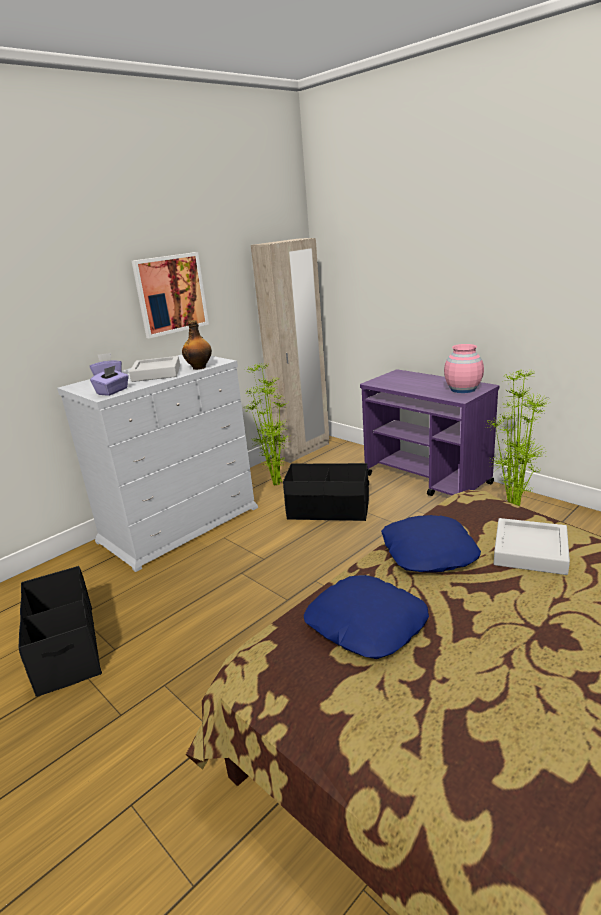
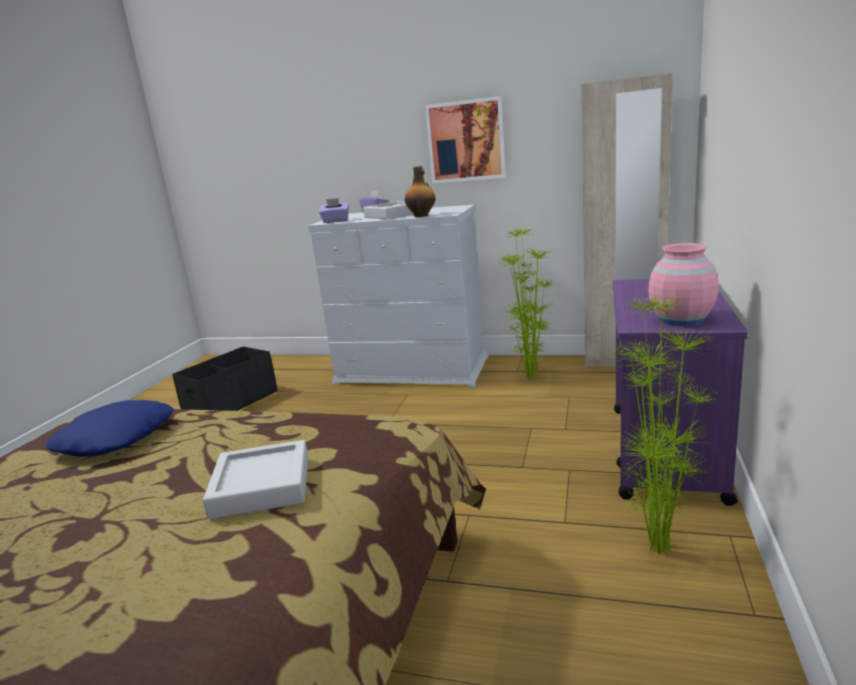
camera: 60 degrees right, 5 degrees down
(328, 510) = (508, 419): black storage box -> none
(428, 552) = (245, 433): blue pillow -> none

